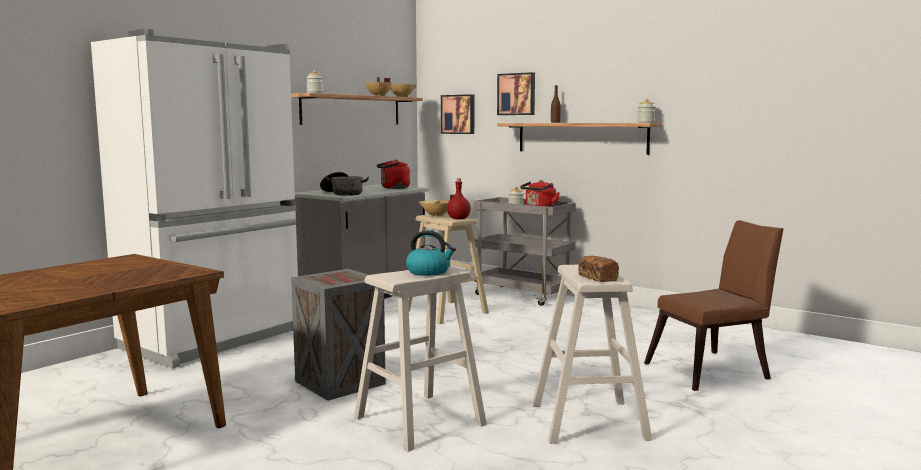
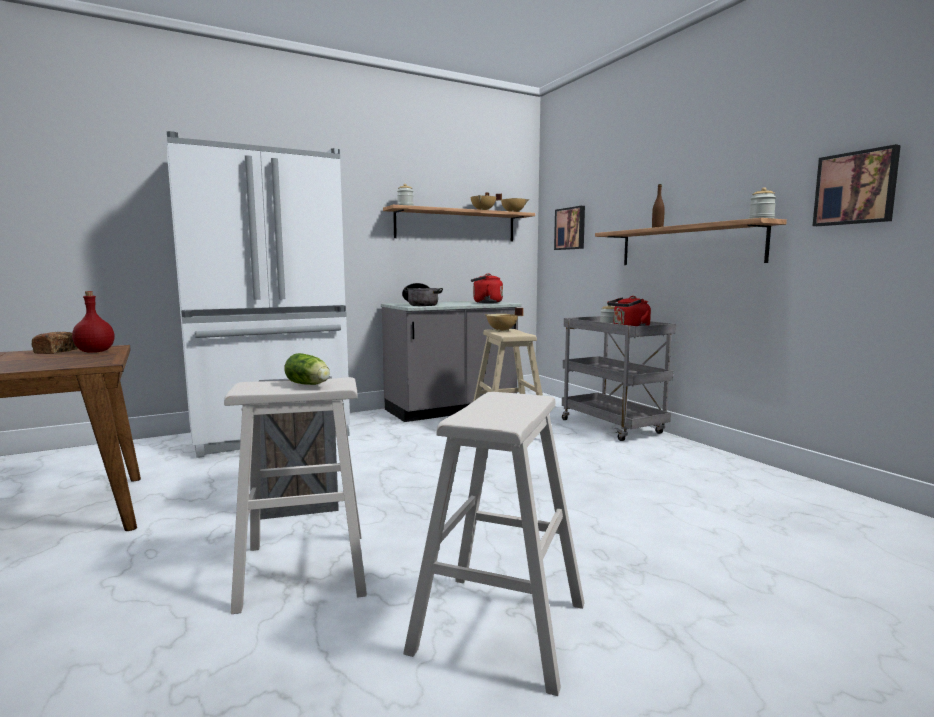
camera: 25 degrees right, 0 degrees up
(429, 272) = (309, 385): kettle -> lettuce
(458, 219) = (516, 334): red bottle -> red bottle (94, 352)
(517, 94) = (623, 200): picture -> picture (856, 188)
(597, 278) = (488, 416): bread -> bread (57, 351)
(713, 371) = (781, 579): brown chair -> none

